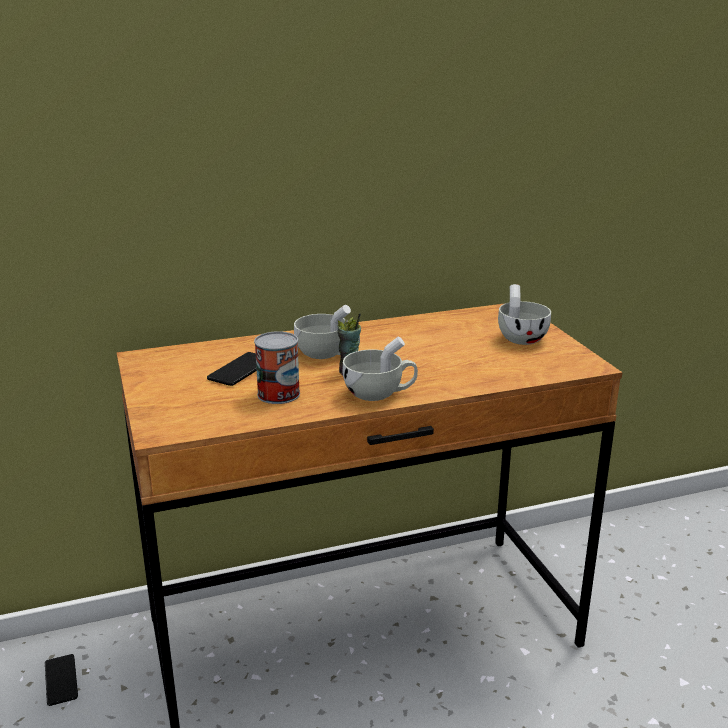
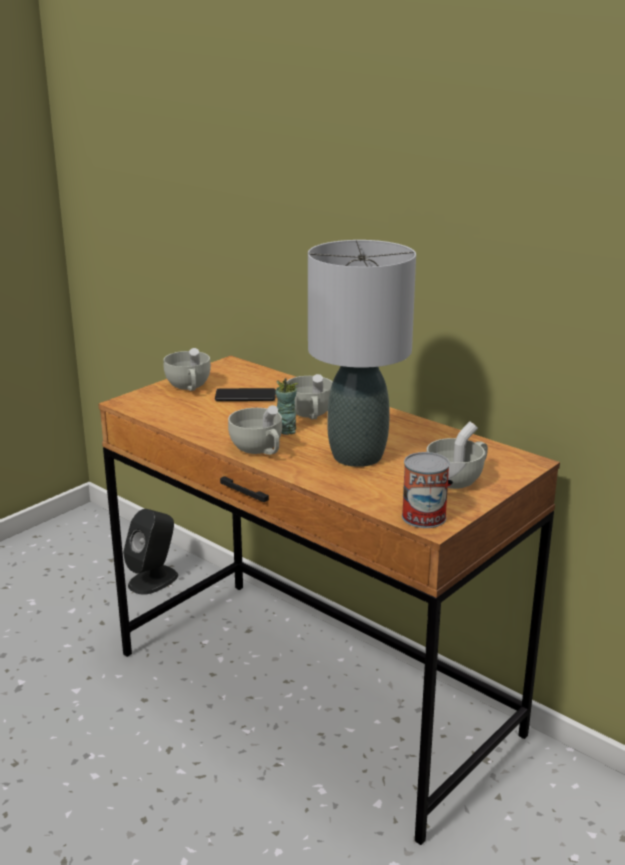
camera: 60 degrees right, 0 degrees up
(61, 680) = (153, 580): phone -> black speaker
(173, 390) = (189, 387): none -> white cup
(278, 394) = (219, 418): can -> can (423, 517)
(438, 358) = (358, 456): none -> grey table lamp

